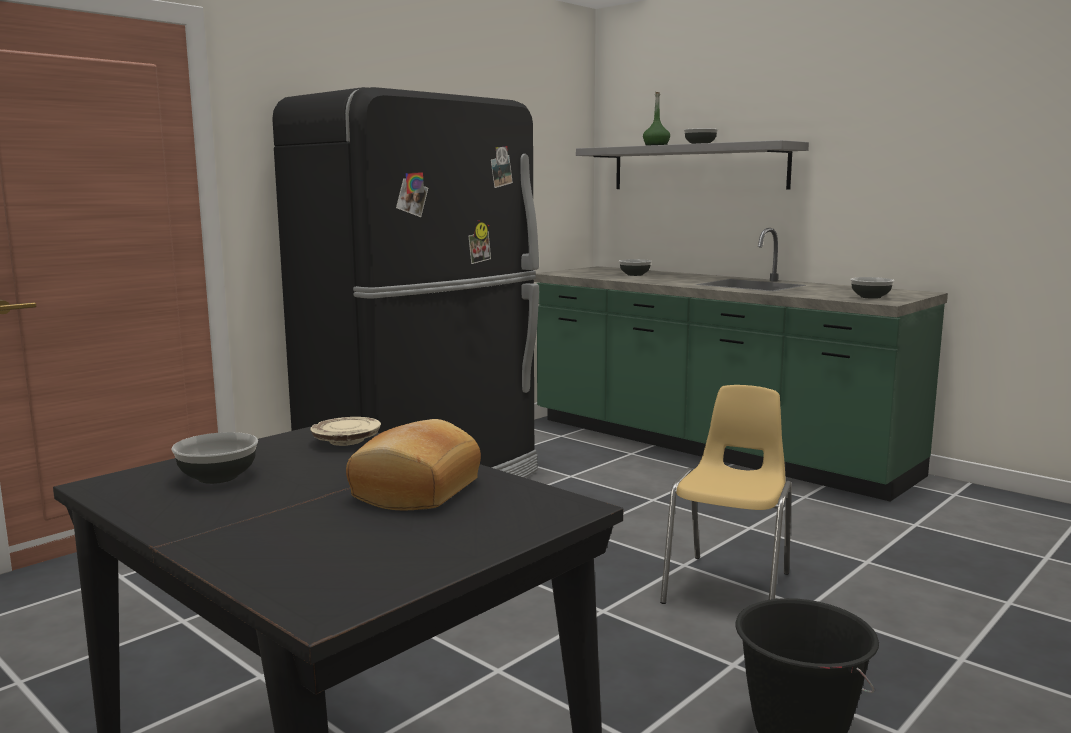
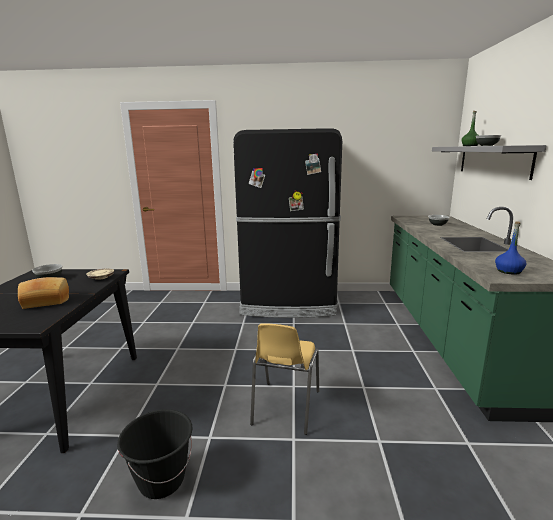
camera: 50 degrees right, 5 degrees up
(730, 588) = (285, 407): yellow chair -> yellow chair turned 120 degrees clockwise
(871, 297) = (509, 271): bowl -> blue bottle

